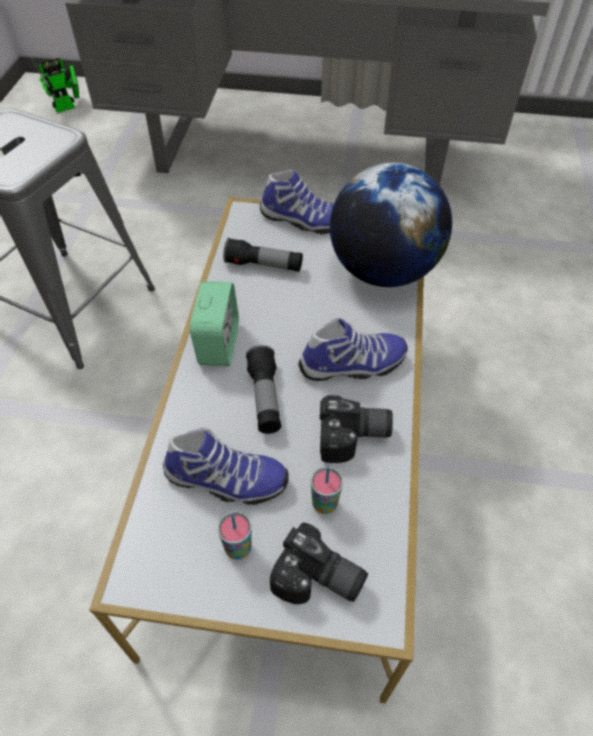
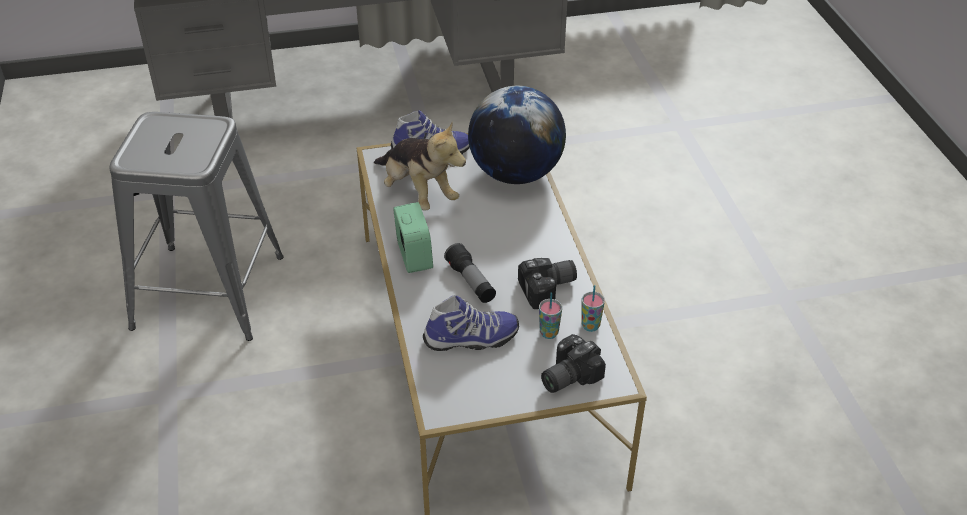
camera: 20 degrees left, 10 degrees down
(68, 107) = (82, 107): toy robot -> none
(238, 548) = (503, 374): cup -> cup (590, 326)
(264, 265) = (418, 193): flashlight -> plush toy
(318, 581) = (566, 375): camera -> camera turned 135 degrees clockwise
(353, 366) = (526, 245): shoe -> none

